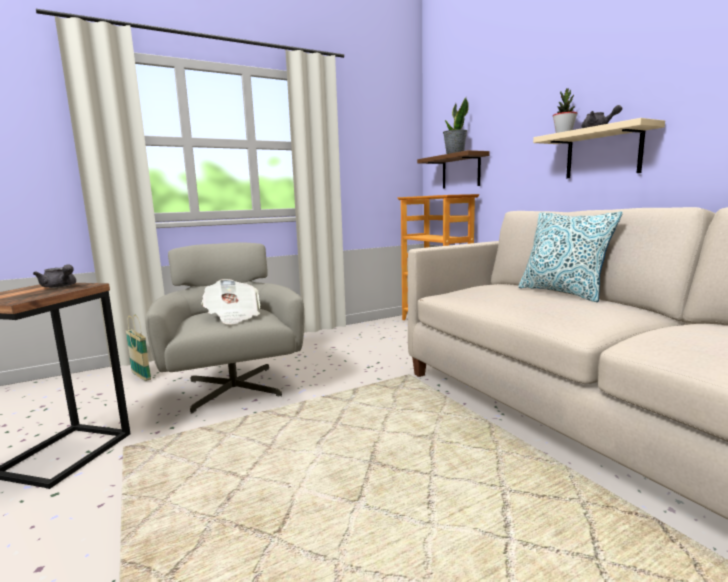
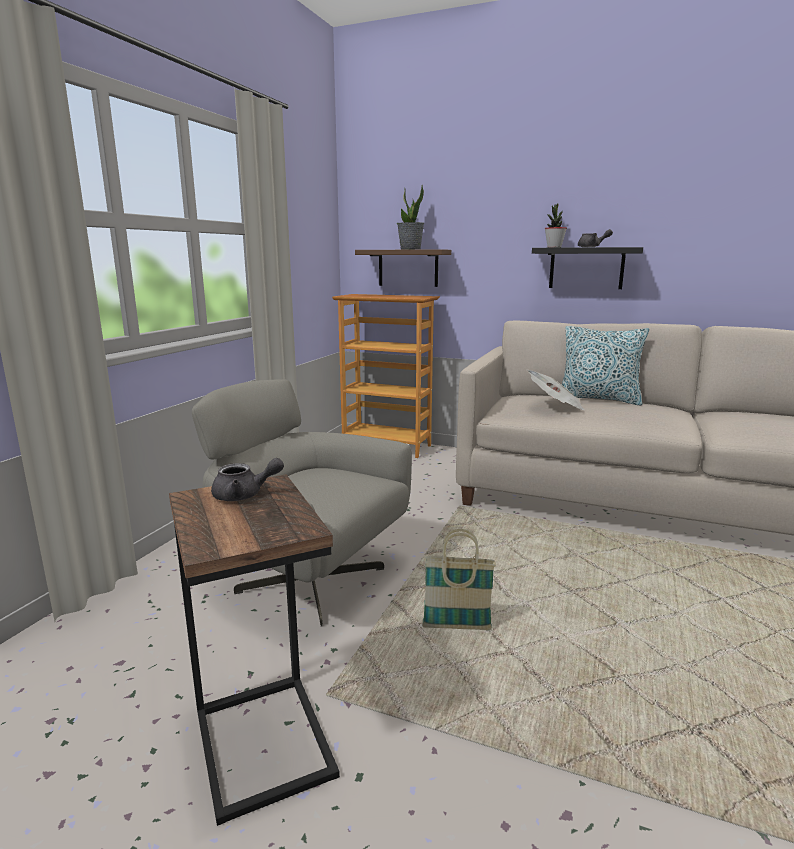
camera: 40 degrees left, 5 degrees up
(141, 376) = (134, 615): basket -> basket (456, 628)
(233, 316) = (332, 485): newspaper -> newspaper (555, 405)
(603, 153) = (586, 268): beige shelf -> black shelf

